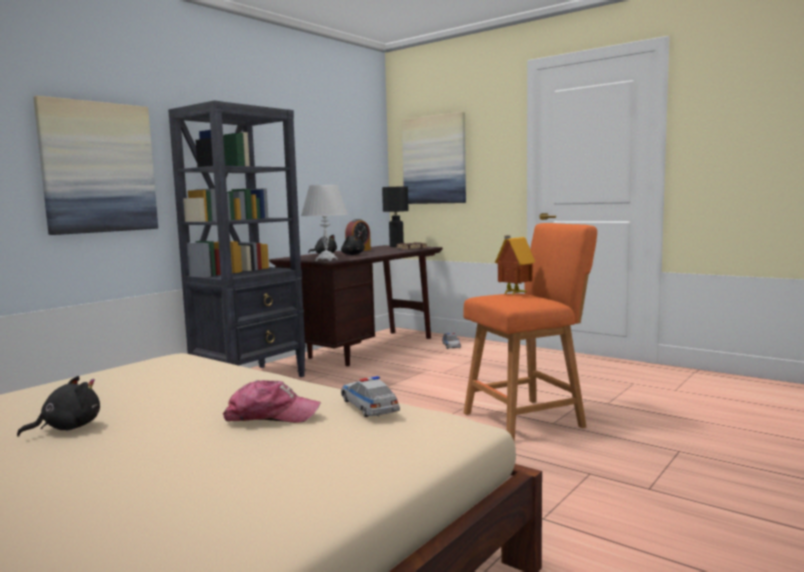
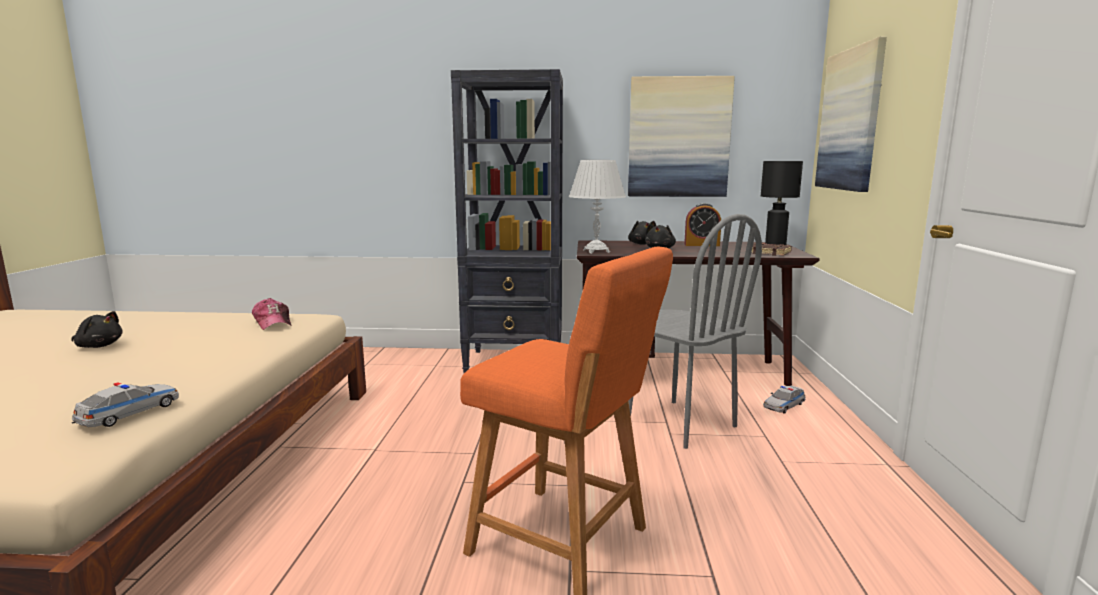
camera: 55 degrees right, 5 degrees up
(98, 167) = (402, 140): picture -> picture (678, 137)
(271, 416) = (104, 387): cap -> cap (273, 323)
(434, 367) = (680, 423): none -> grey chair
(513, 294) = (561, 351): toy house -> none

